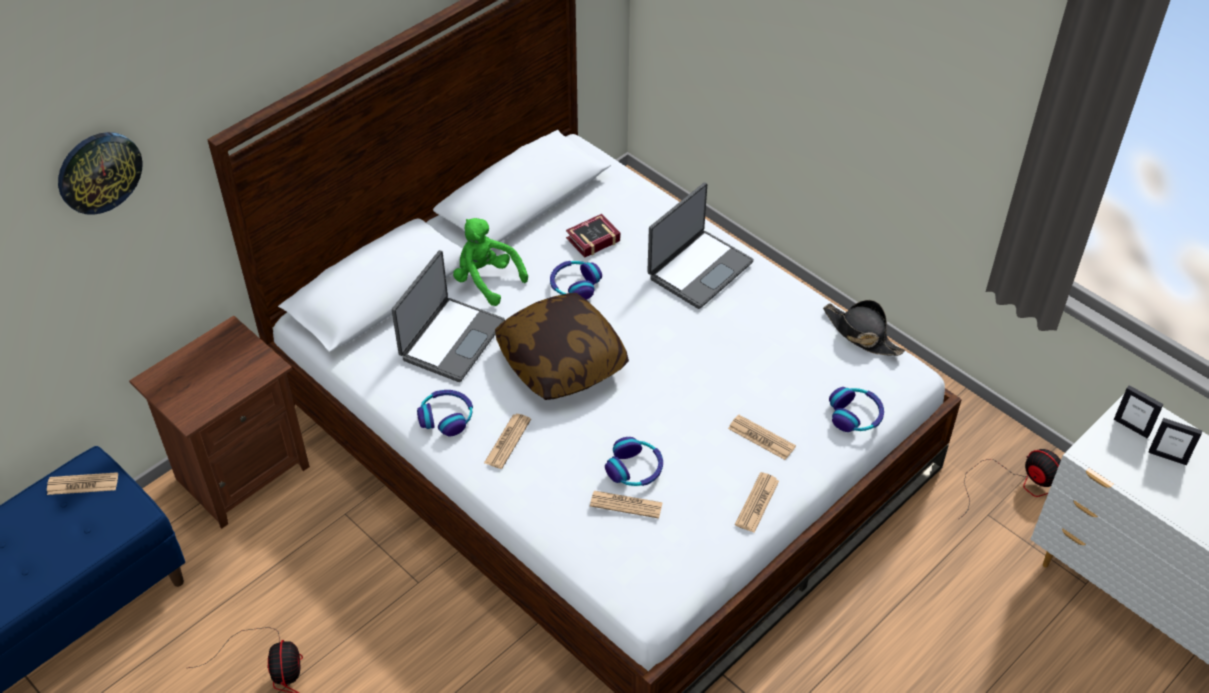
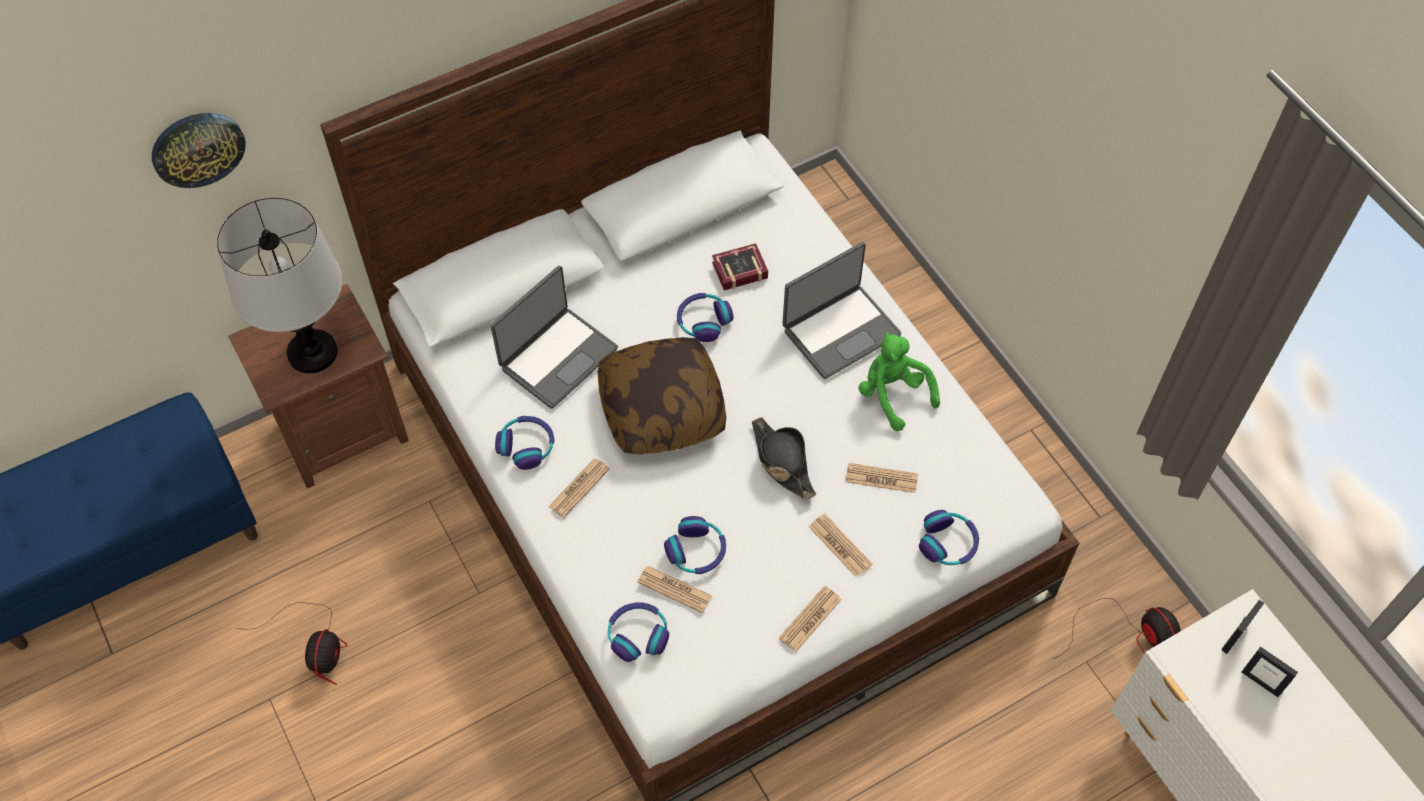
camera: 15 degrees right, 10 degrees up
(83, 484) = (165, 432): newspaper -> newspaper (881, 478)
(217, 377) = (313, 351): none -> table lamp
(486, 280) = (614, 295): green plush toy -> green plush toy (893, 395)
(605, 550) = (638, 635): none -> headphones
(861, 334) = (988, 448): black hat -> black hat (782, 461)
(1131, 427) = (1234, 637): picture frame -> picture frame turned 105 degrees counterclockwise

